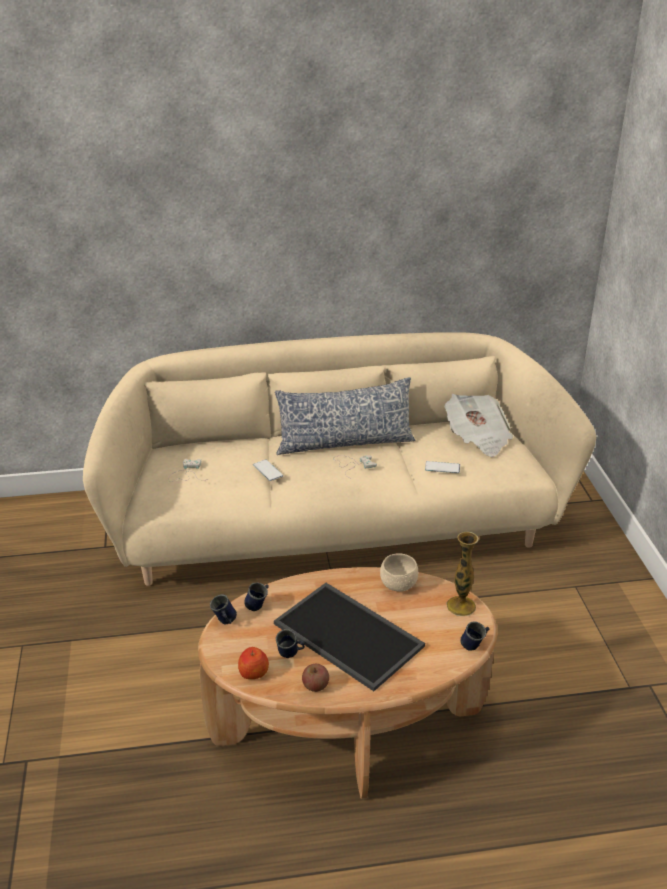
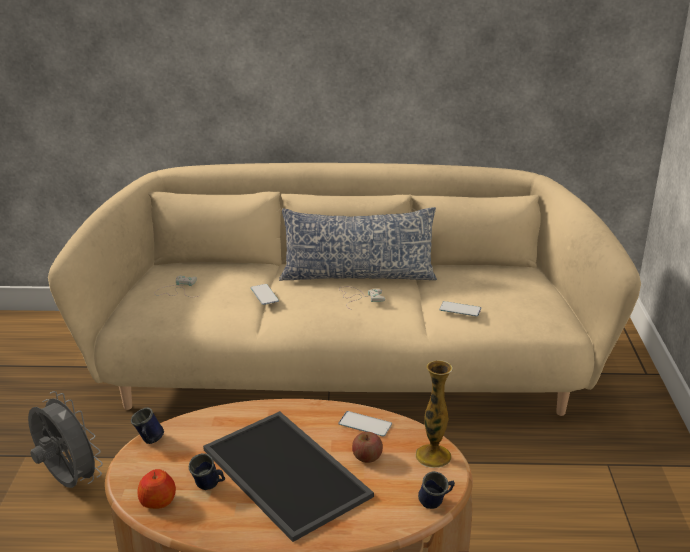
camera: 10 degrees right, 5 degrees down
(119, 659) = (67, 481): none -> grey fan
(258, 605) = (194, 428): blue mug -> none
(315, 685) = (224, 526): apple -> apple (367, 457)
(398, 585) = (365, 424): beige bowl -> phone
(477, 438) = (509, 283): newspaper -> none

